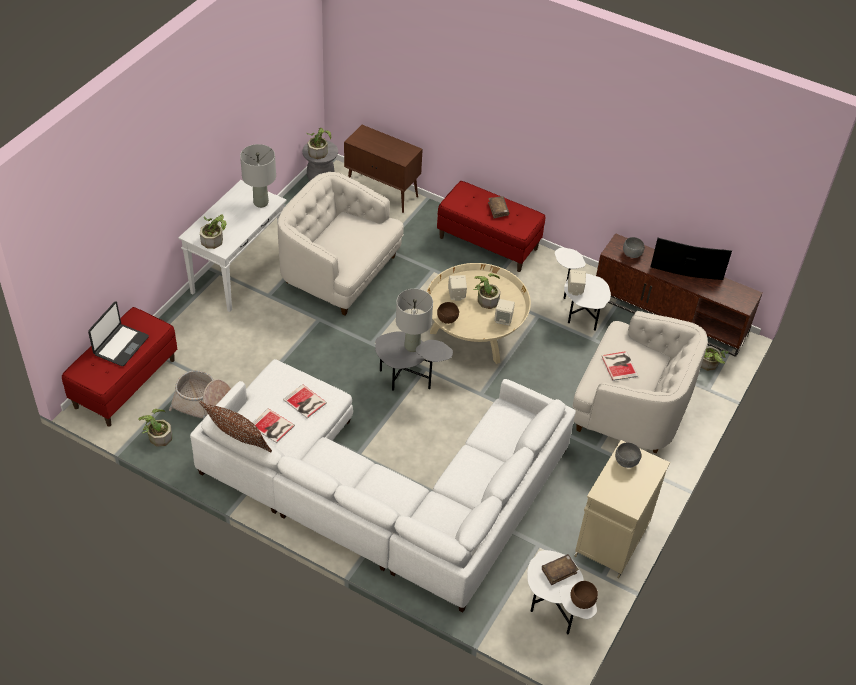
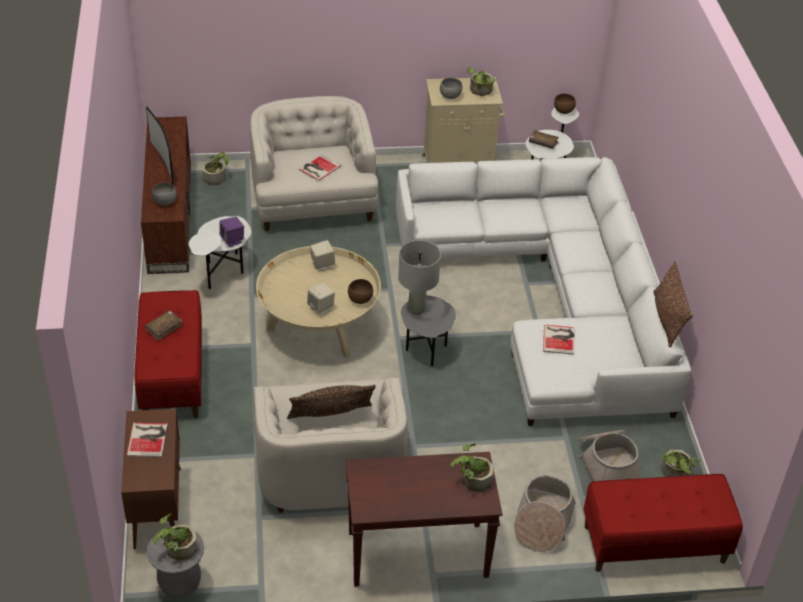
camera: 125 degrees left, 5 degrees down
(120, 345) = (659, 504): laptop -> none
(199, 341) = (542, 522): none -> basket
(238, 274) = (416, 555): white console table -> brown console table
(261, 203) = (374, 477): grey table lamp -> none
(272, 427) = (608, 344): book -> book (148, 439)
(344, 237) = (330, 416): none -> brown pillow
(486, 299) = (305, 287): potted plant -> potted plant (480, 91)
(575, 290) = (232, 240): beige speaker -> purple speaker

